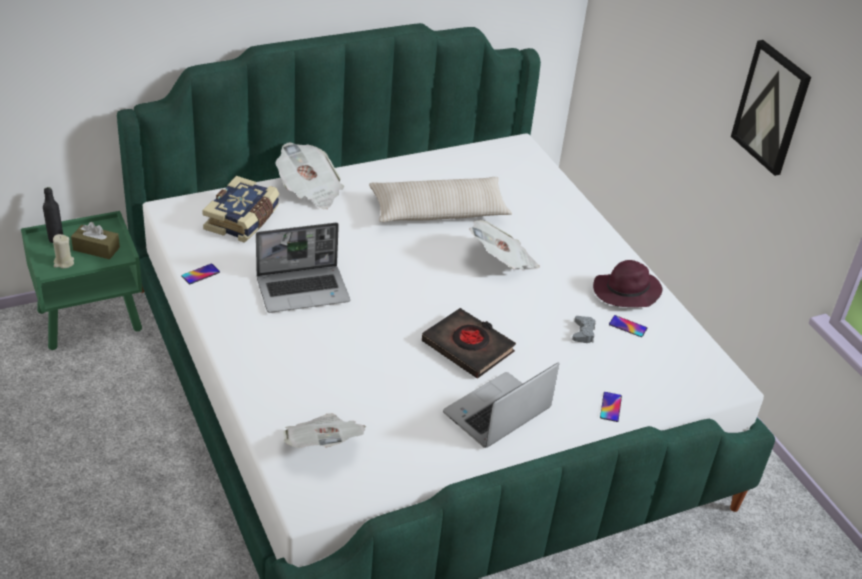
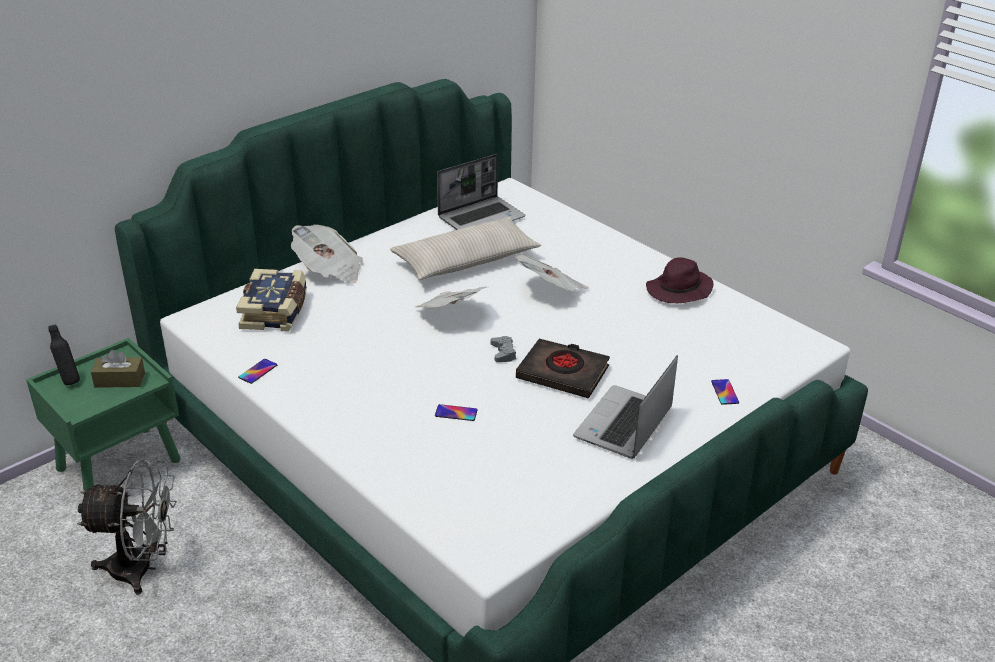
camera: 15 degrees left, 5 degrees down
(63, 263) = (90, 402): beige candle -> none
(70, 419) = (142, 569): none -> grey fan
(304, 290) = (373, 361): laptop -> laptop (481, 217)
(323, 446) = (473, 500): newspaper -> newspaper (451, 314)
(583, 333) = (661, 334): grey game controller -> grey game controller (503, 353)
(627, 326) = (698, 319): phone -> phone (456, 413)
(771, 107) = (775, 80): picture -> none

